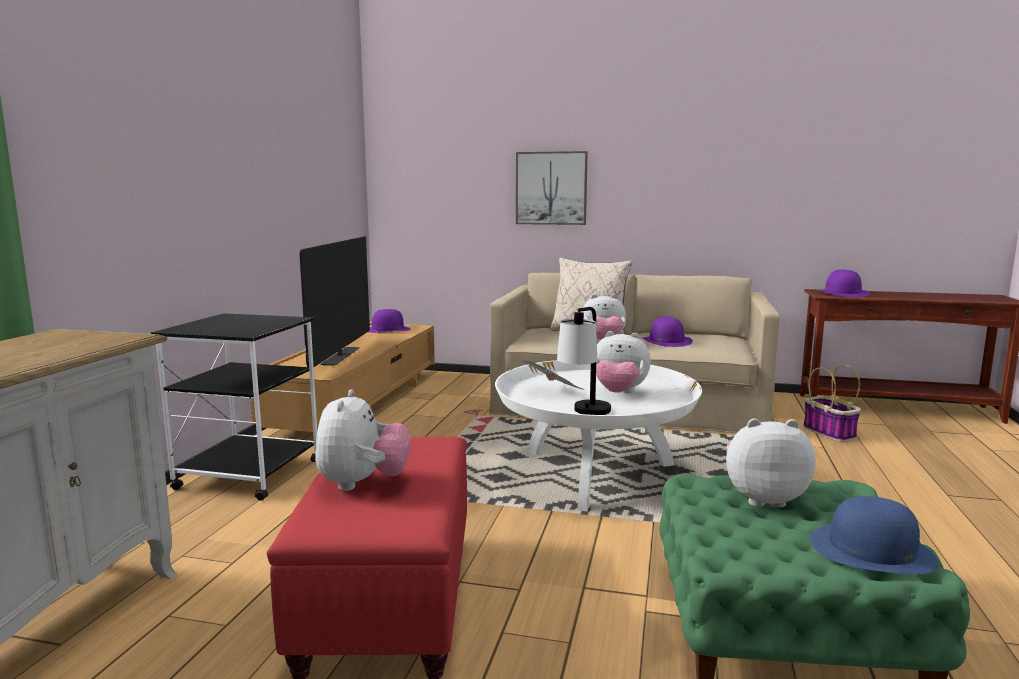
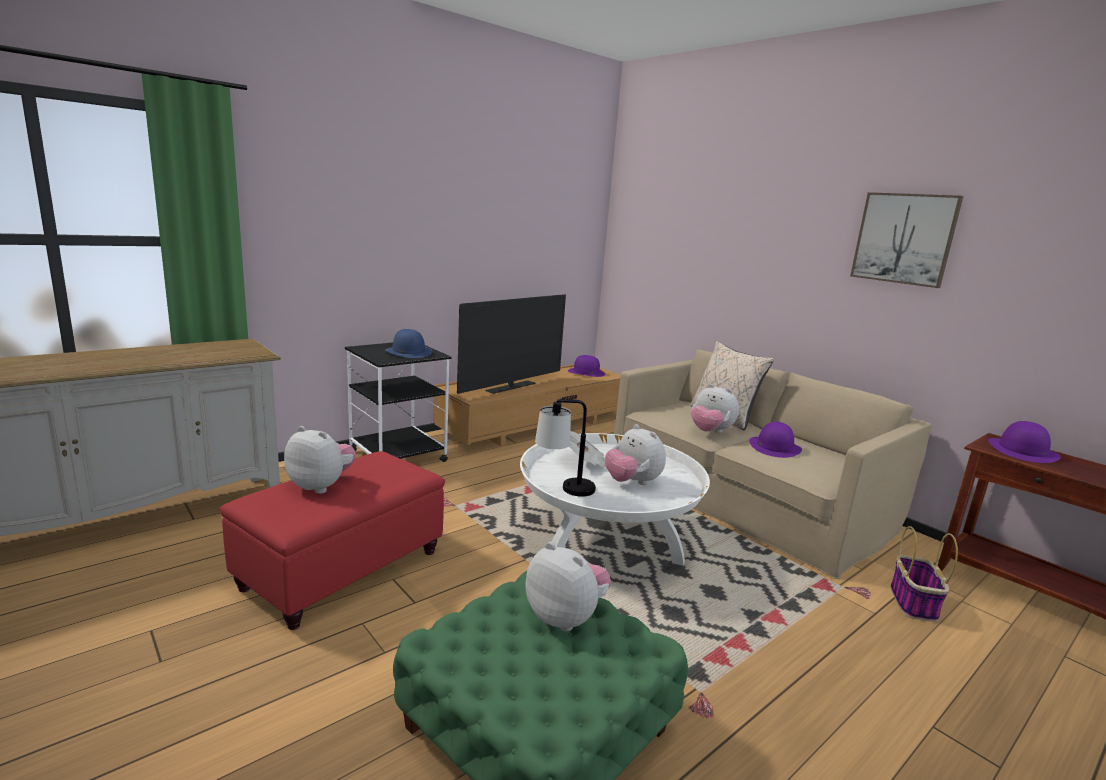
camera: 35 degrees right, 5 degrees up
(363, 484) = (321, 486): plush toy -> plush toy turned 105 degrees counterclockwise
(551, 188) = (740, 272): picture -> picture (904, 238)
(871, 550) = (546, 699): blue hat -> blue hat (408, 352)

